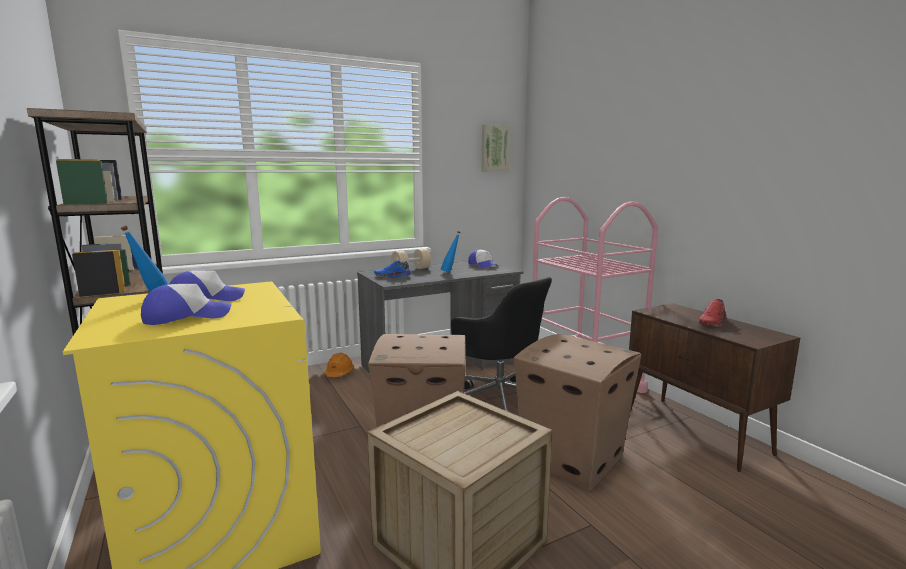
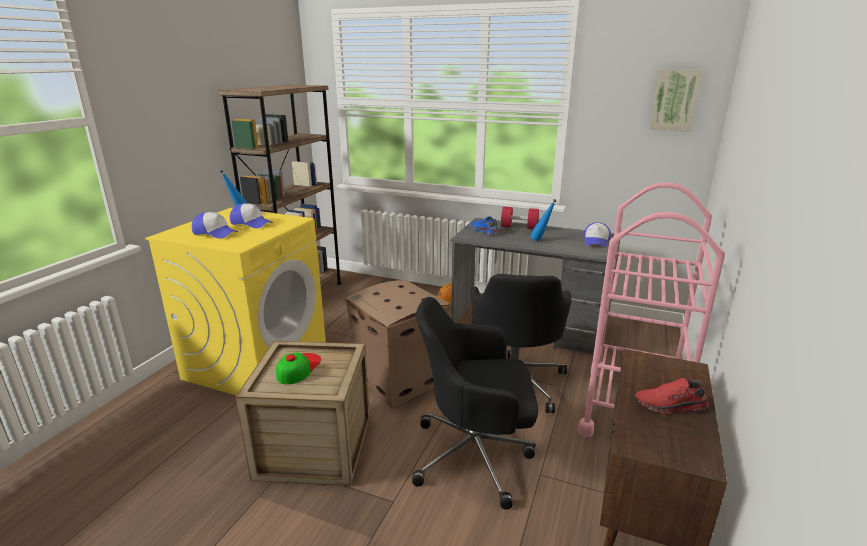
camera: 50 degrees right, 10 degrees up
(411, 269) = (519, 227): beige dumbbell -> red dumbbell
(449, 436) = (298, 368): none -> cap
(571, 457) = (475, 455): cardboard box -> black office chair

